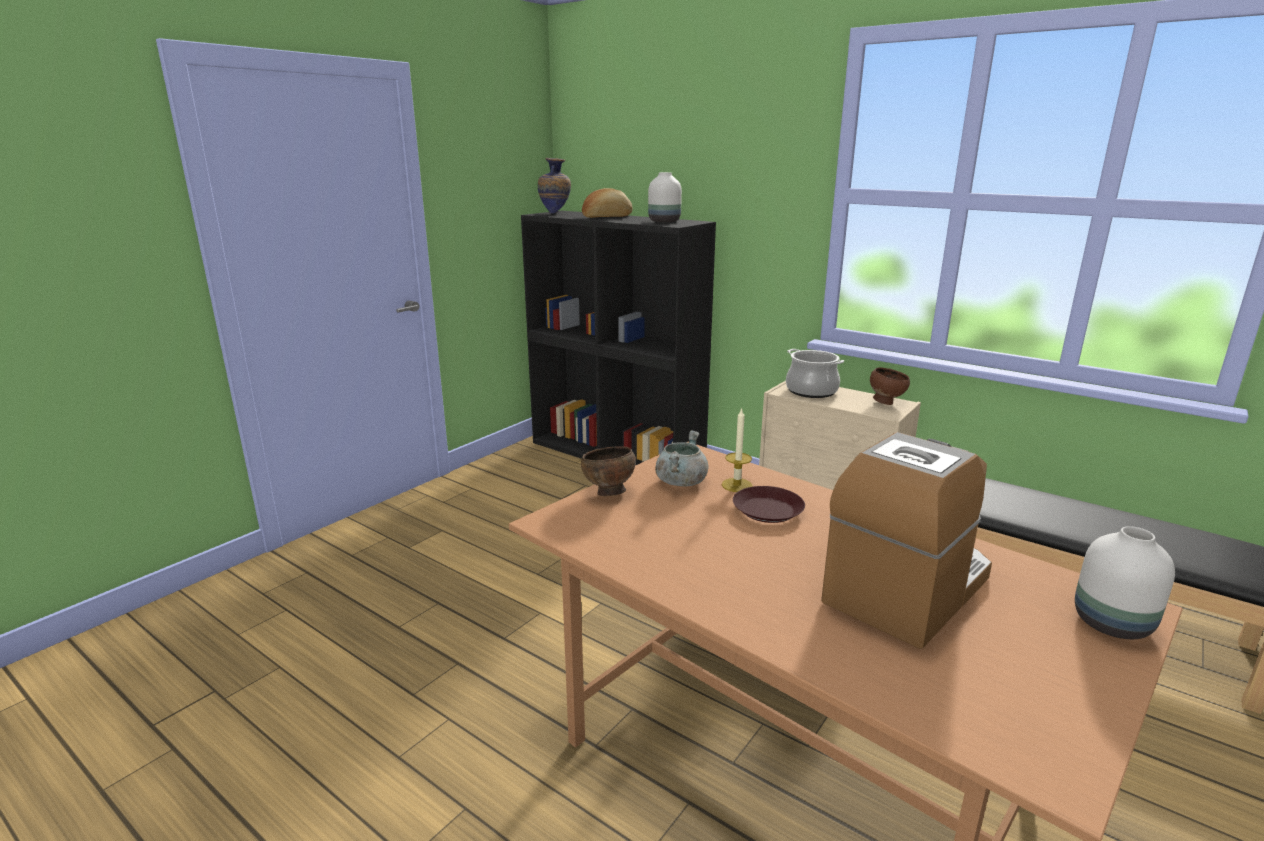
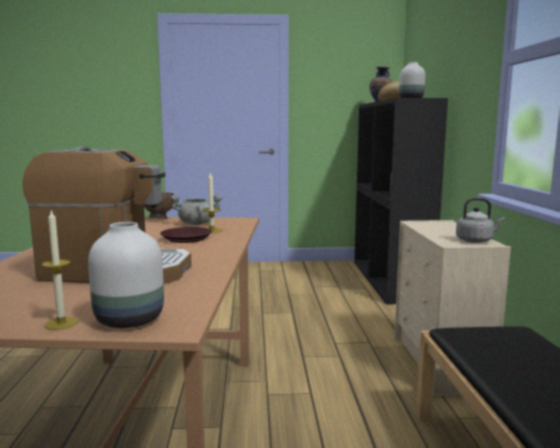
camera: 50 degrees right, 10 degrees down
(812, 391) = (438, 226): cooking pot -> none
(886, 402) = (476, 240): brown bowl -> grey kettle
(1110, 663) = (61, 323): none -> candle

